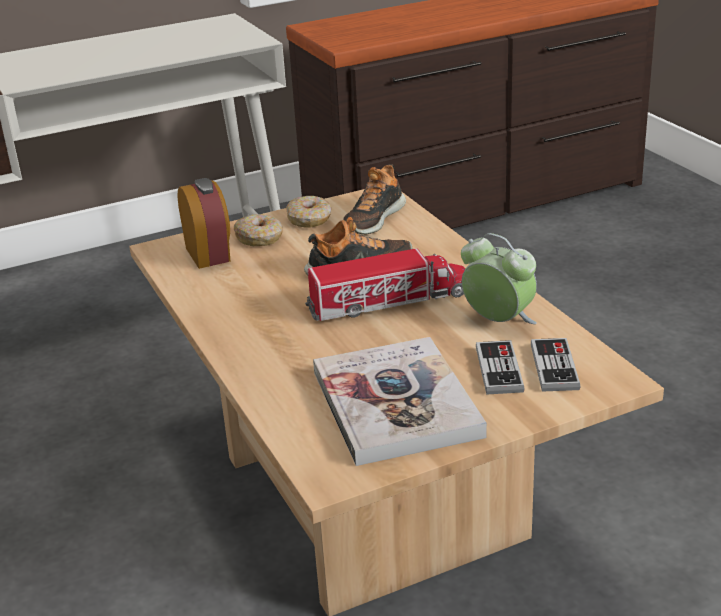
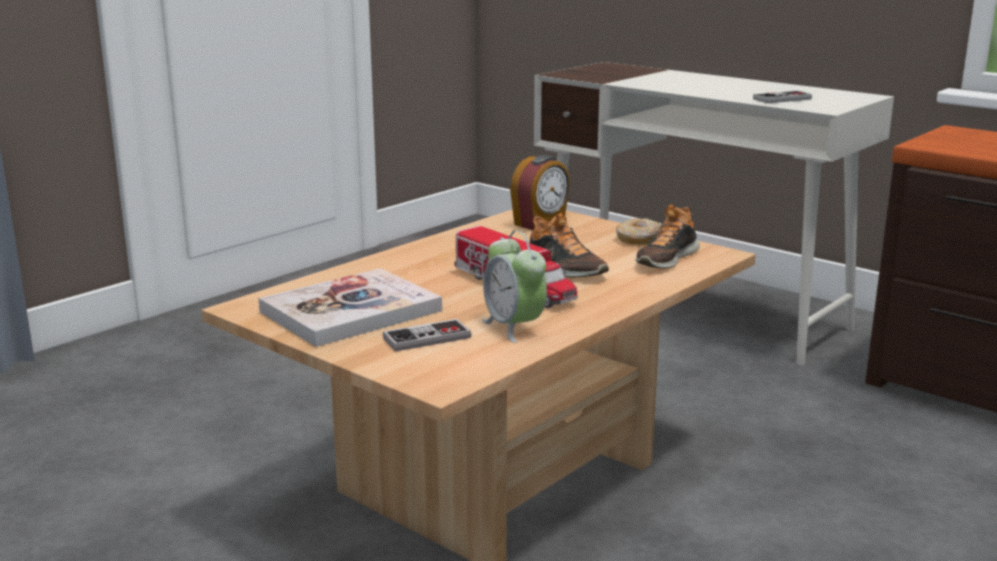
camera: 65 degrees right, 10 degrees down
(260, 238) = (585, 232): donut -> none
(373, 219) = (666, 259): shoe -> shoe turned 60 degrees counterclockwise
(498, 321) = (514, 327): alarm clock -> alarm clock turned 135 degrees clockwise
(554, 367) = (446, 358): game controller -> game controller (782, 99)

